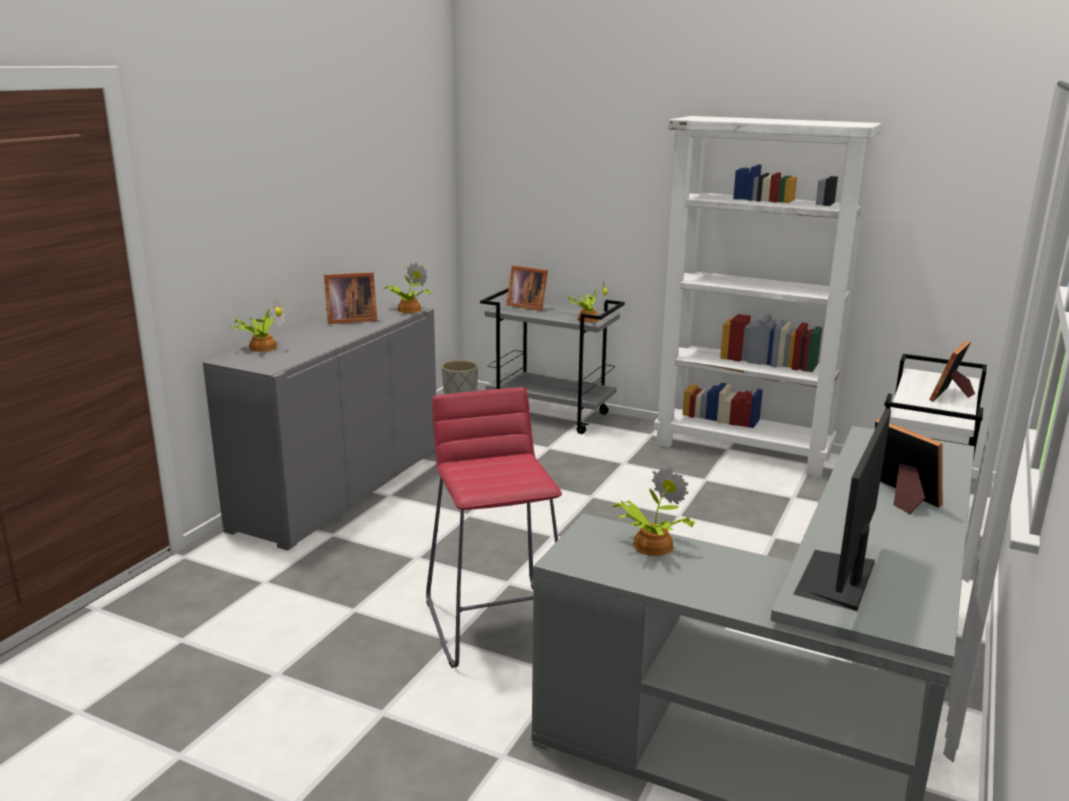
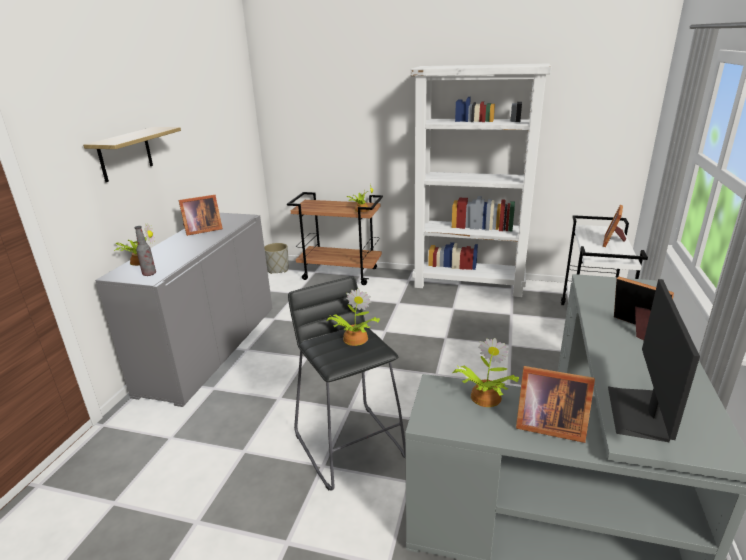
camera: 10 degrees left, 5 degrees up
(263, 207) = (125, 154): none -> shelf
(269, 362) = (149, 274): none -> bottle
(407, 310) = (241, 217): potted plant -> potted plant (354, 339)
(496, 622) = (350, 444): red stool -> black stool
(527, 306) = (317, 204): picture frame -> picture frame (547, 425)
(551, 415) = (341, 273): grey cart -> brown cart

